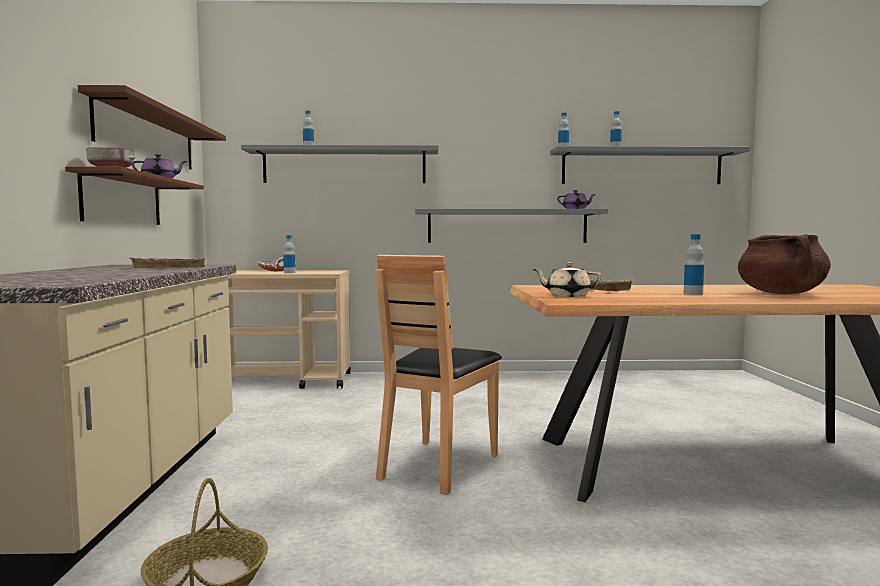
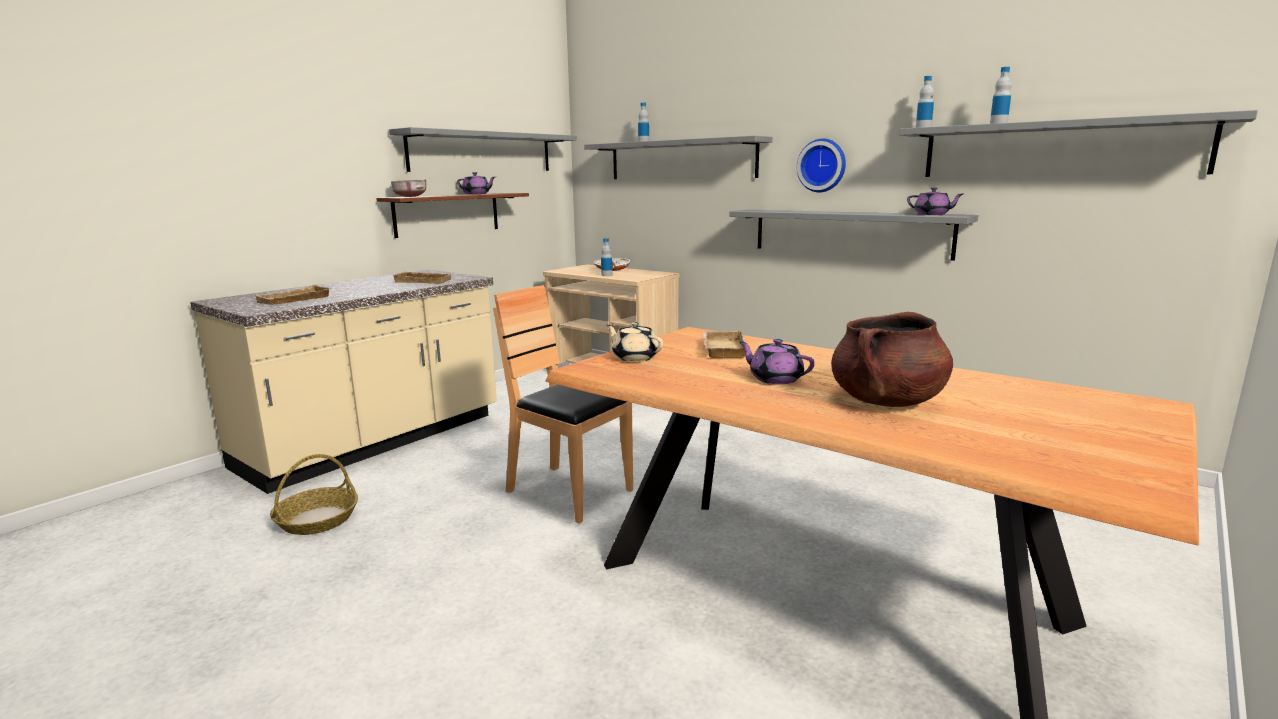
camera: 40 degrees right, 10 degrees up
(68, 278) = (294, 300): none -> beige tray
(148, 136) = (483, 152): brown shelf -> grey shelf
(438, 465) = (569, 492): brown chair -> brown chair turned 60 degrees clockwise
(482, 174) = (822, 165): none -> wall clock
(693, 293) = (775, 379): bottle -> purple teapot

